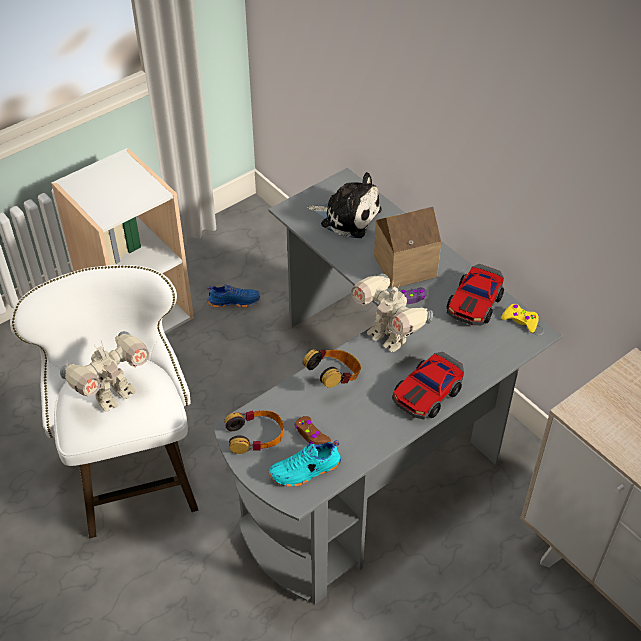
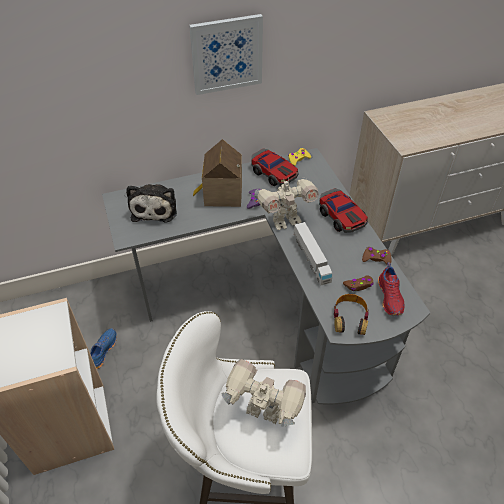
camera: 70 degrees left, 0 degrees up
(113, 395) = (263, 414): toy robot -> toy robot turned 45 degrees counterclockwise
(305, 471) = (390, 297): turquoise shoe -> red shoe
(334, 378) = (311, 259): headphones -> toy truck
(347, 216) = (155, 208): plush toy -> plush toy turned 135 degrees clockwise
(367, 445) = (376, 258): none -> brown game controller
(490, 123) = (226, 54): none -> picture

